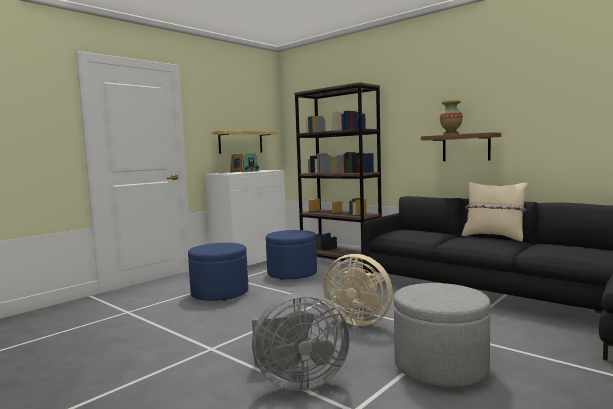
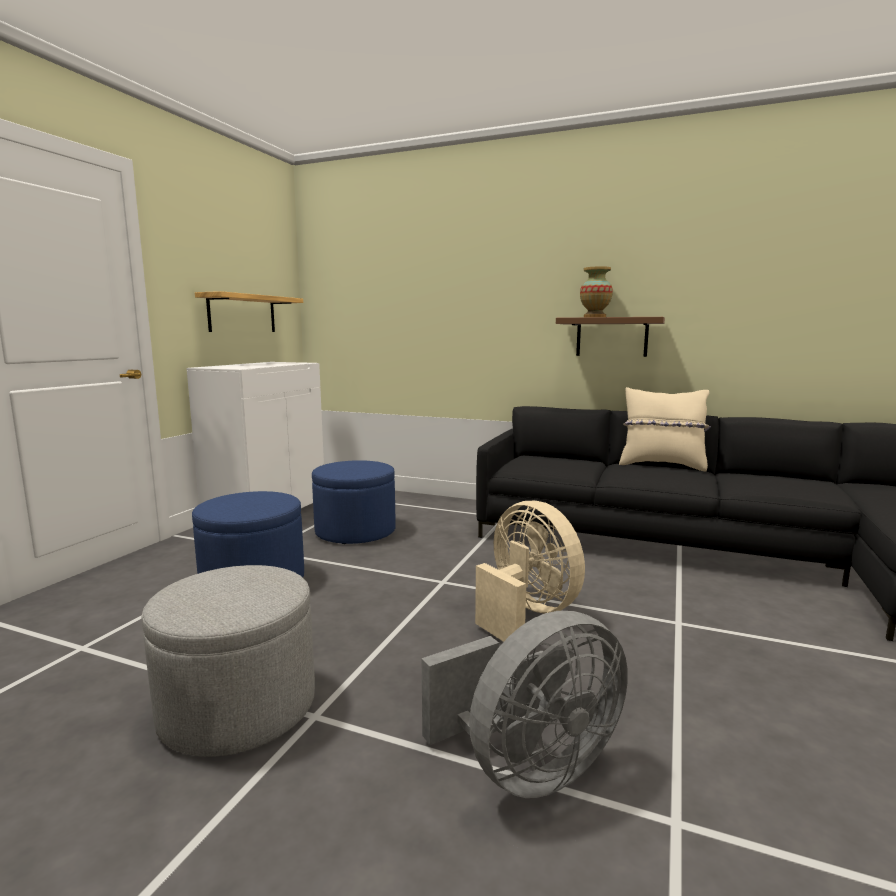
camera: 20 degrees left, 5 degrees up
(245, 171) = (255, 364): radio -> none
(340, 260) = (413, 501): brown bookcase -> none
(358, 320) = (526, 614): beige fan -> beige fan turned 135 degrees counterclockwise
(440, 366) = (715, 689): grey ottoman -> grey ottoman (238, 707)

